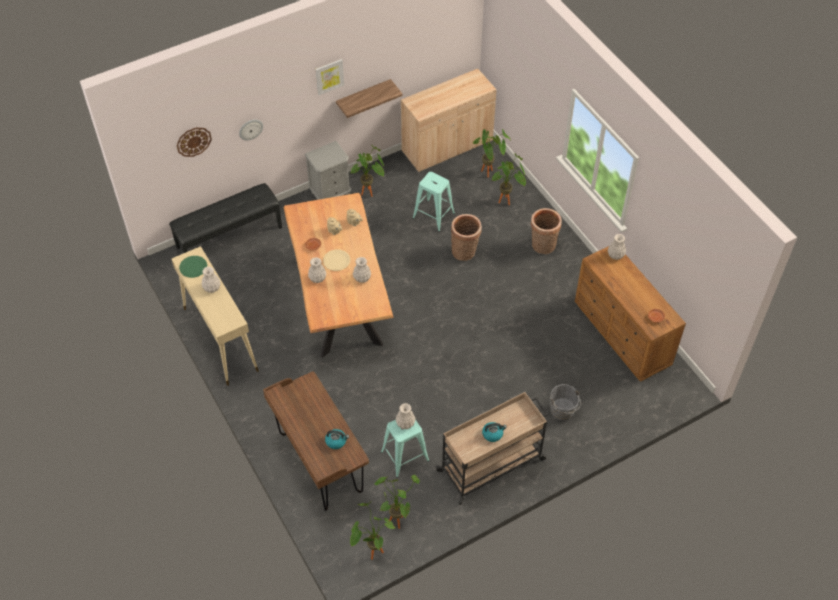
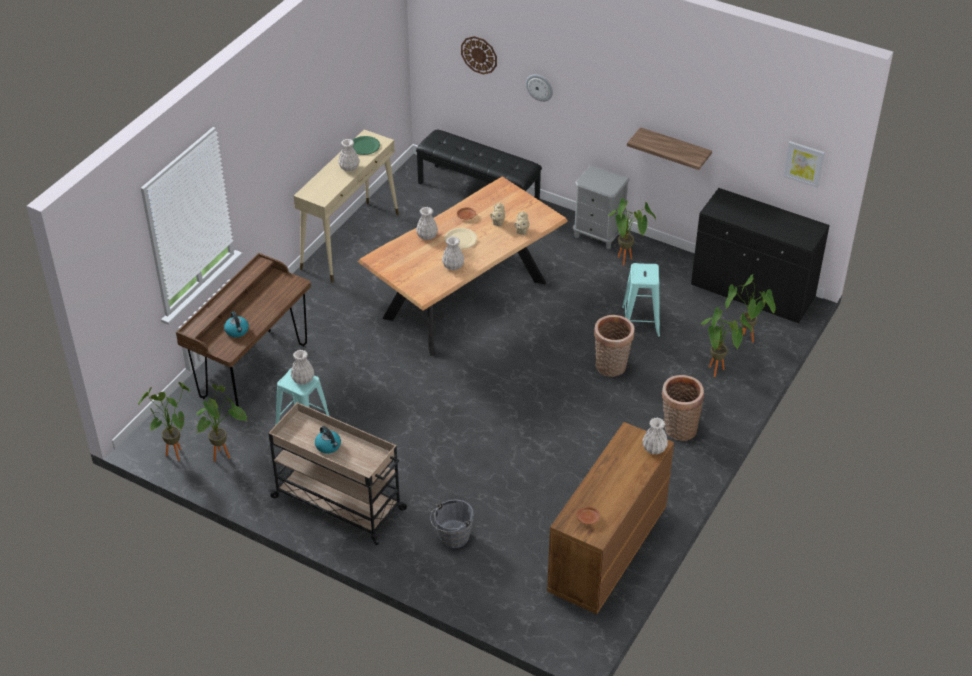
camera: 60 degrees right, 10 degrees down
(329, 76) = (638, 89): picture -> picture (804, 163)
(447, 146) = (752, 292): beige cabinet -> black cabinet

